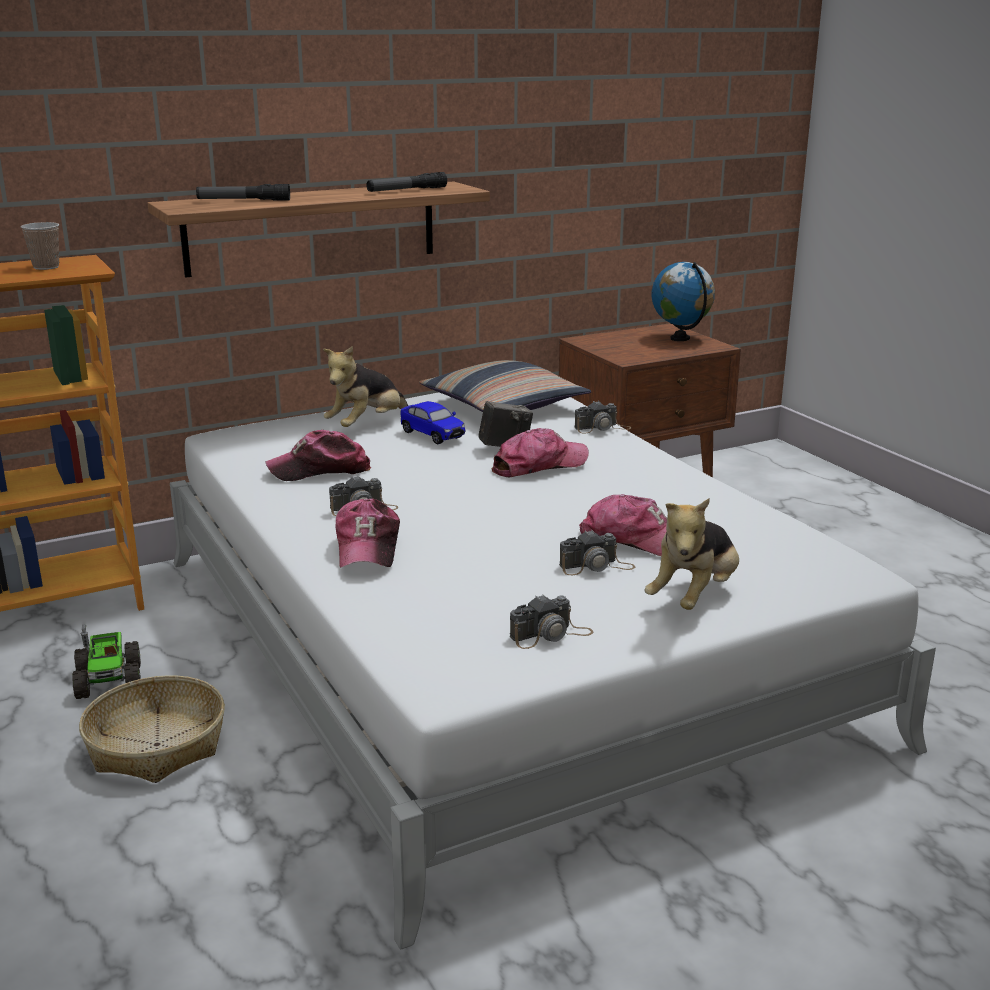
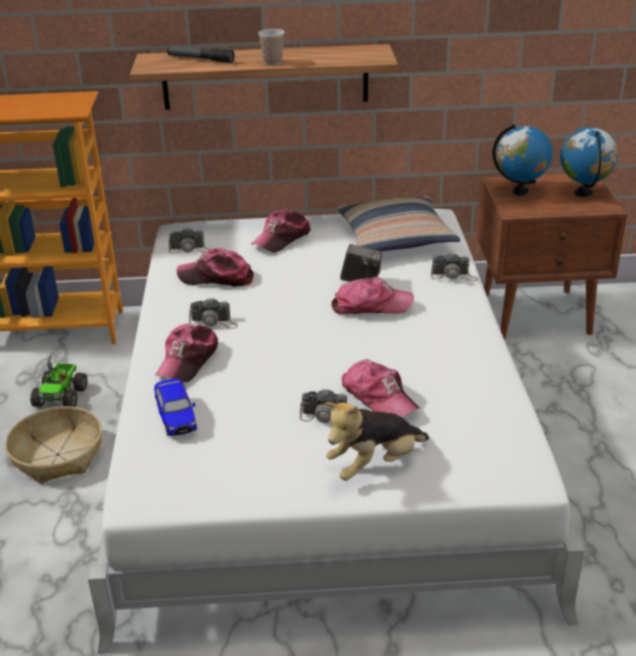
camera: 25 degrees right, 10 degrees up
(46, 267) = (53, 103): cup -> cup (272, 62)
(367, 425) = (282, 239): plush toy -> cap
(407, 190) = (334, 56): flashlight -> none
(432, 435) = (319, 258): toy car -> toy car (176, 418)
(551, 635) = (244, 472): camera -> camera (190, 249)
(614, 344) = (520, 191): none -> globe

